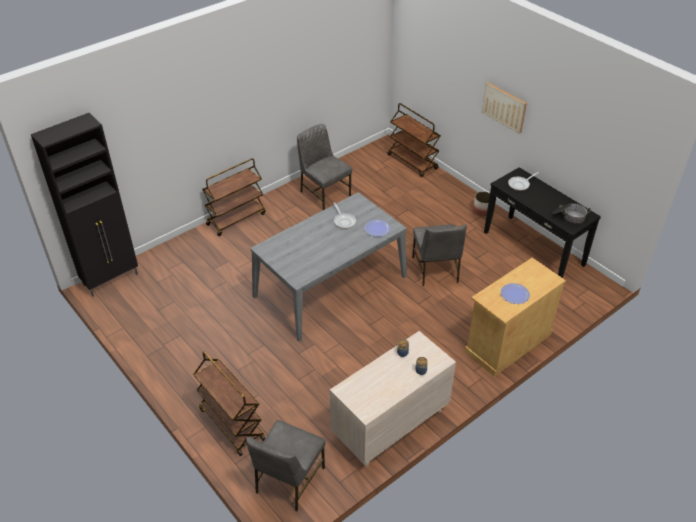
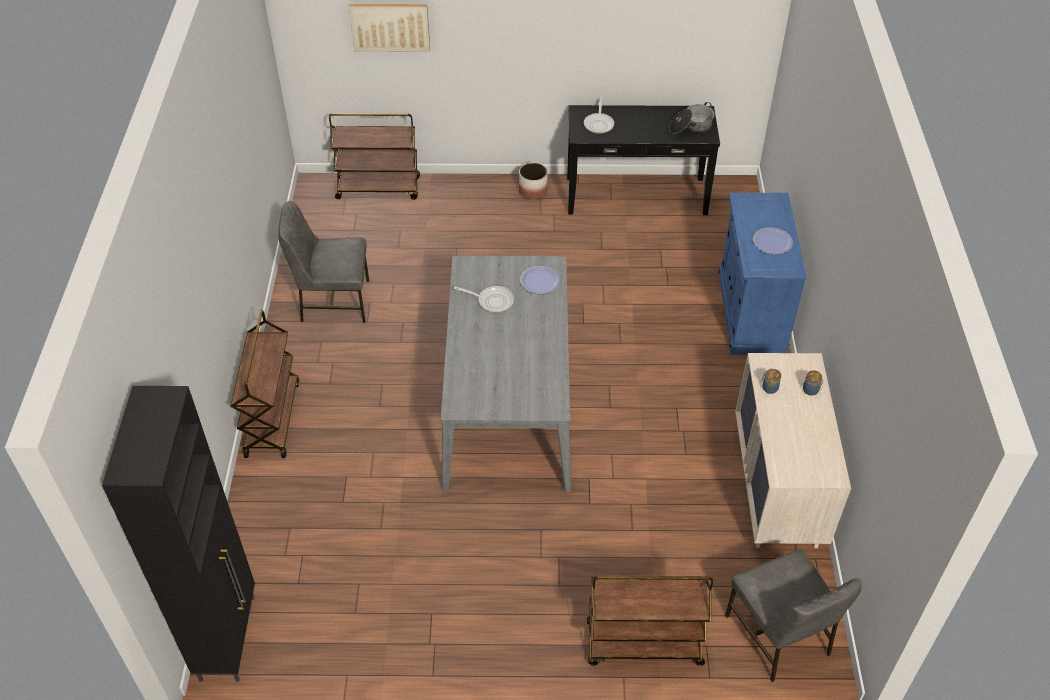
camera: 50 degrees left, 5 degrees up
(435, 270) = (584, 293): grey chair -> none
(504, 107) = (522, 35): picture -> picture (390, 26)
(507, 343) = (750, 311): beige cabinet -> blue cabinet

